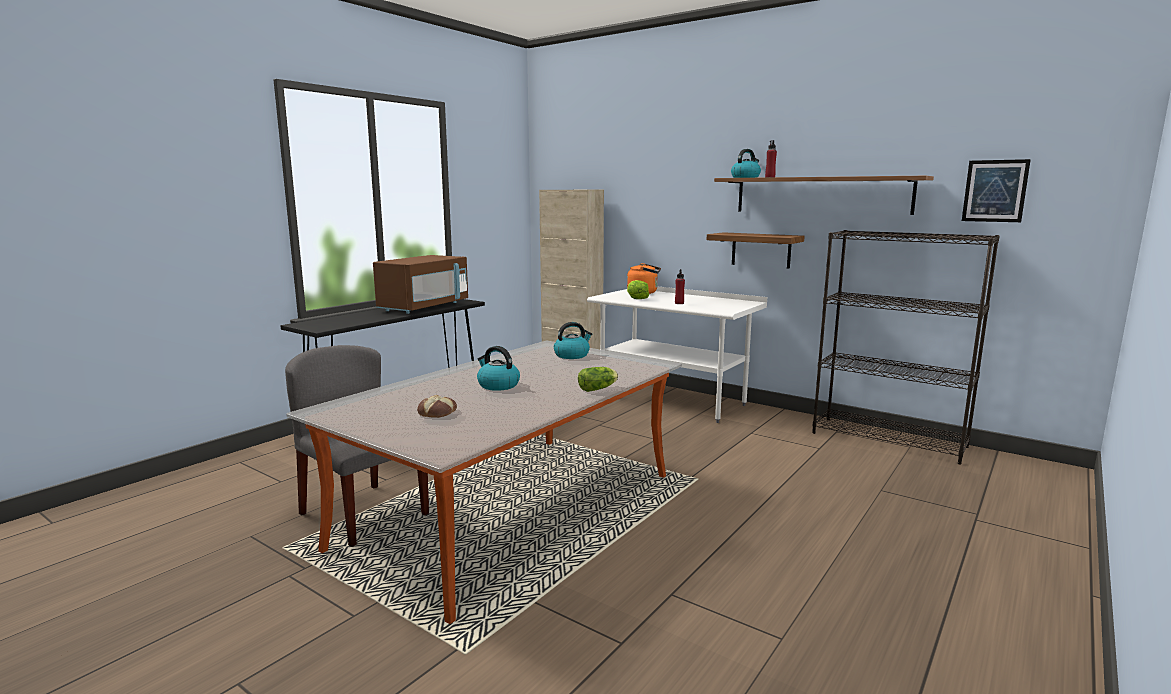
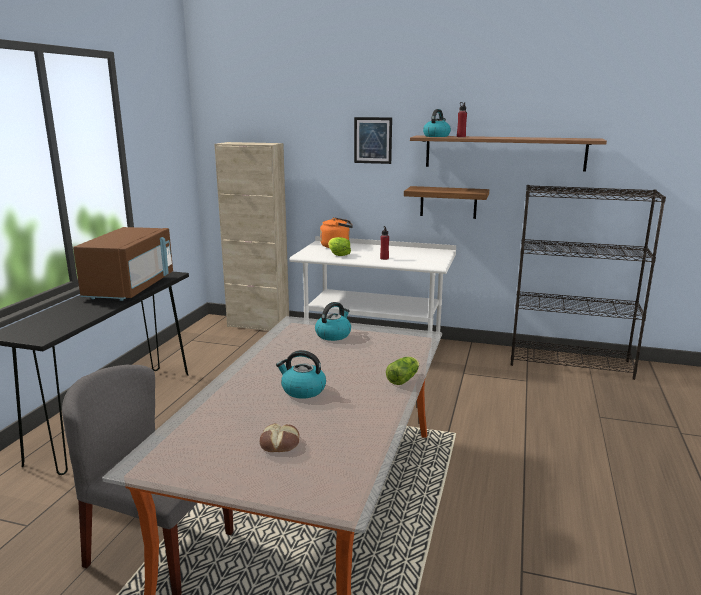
camera: 20 degrees left, 5 degrees up
(995, 191) = (652, 152): picture -> picture (373, 140)

